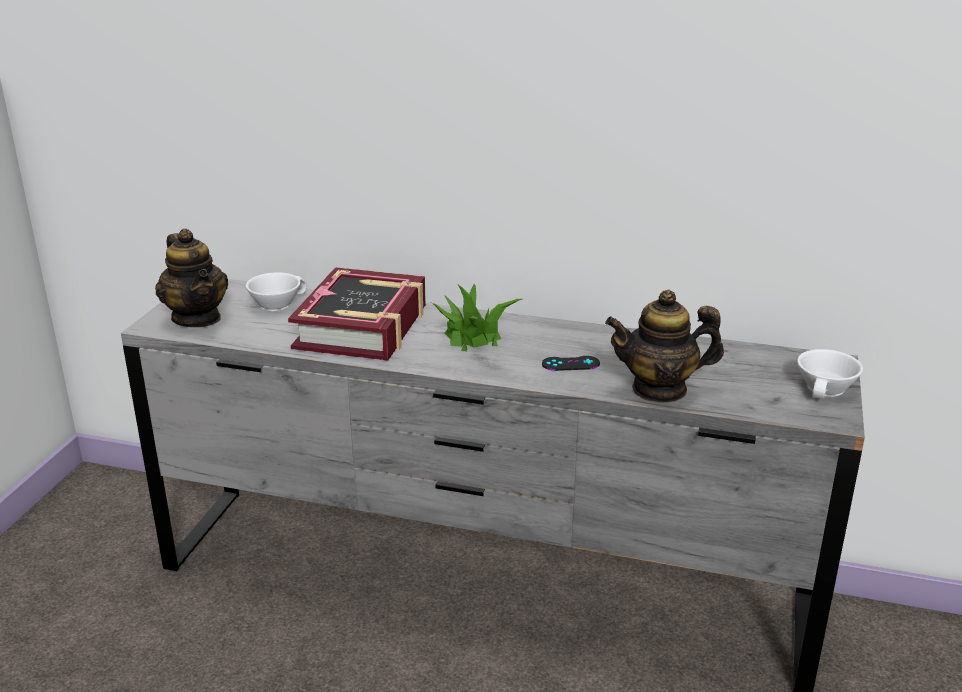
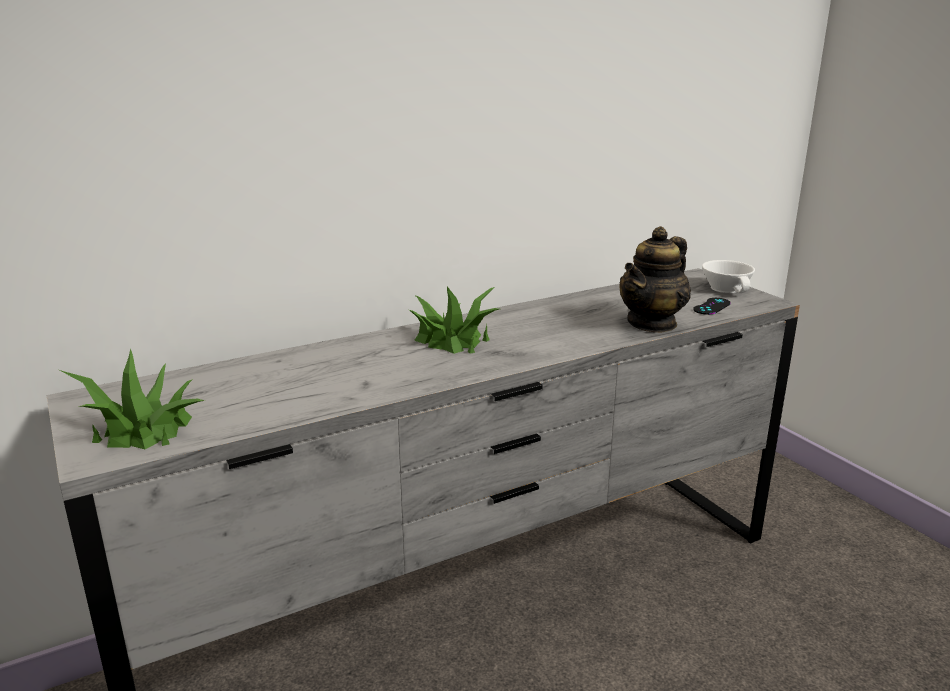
camera: 45 degrees left, 5 degrees down
(197, 318) = (141, 429): teapot -> potted plant
(276, 303) = (210, 384): white cup -> none
(362, 327) = (346, 369): book -> none
(570, 364) = (565, 331): black game controller -> black game controller (711, 306)

